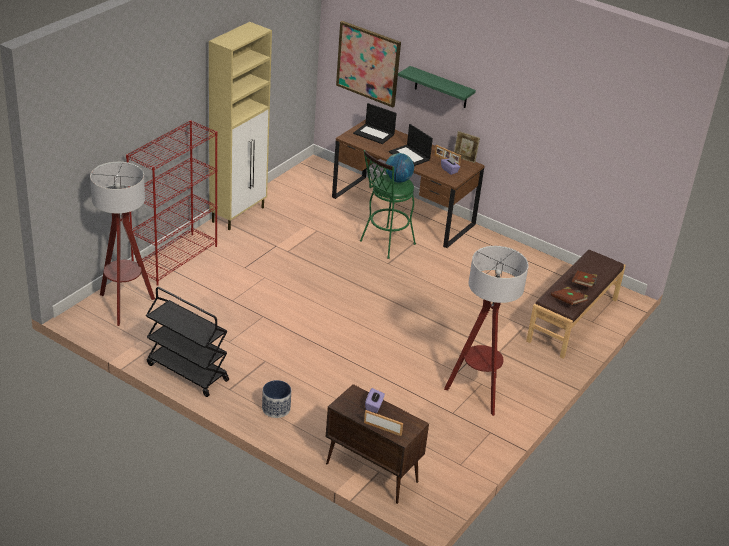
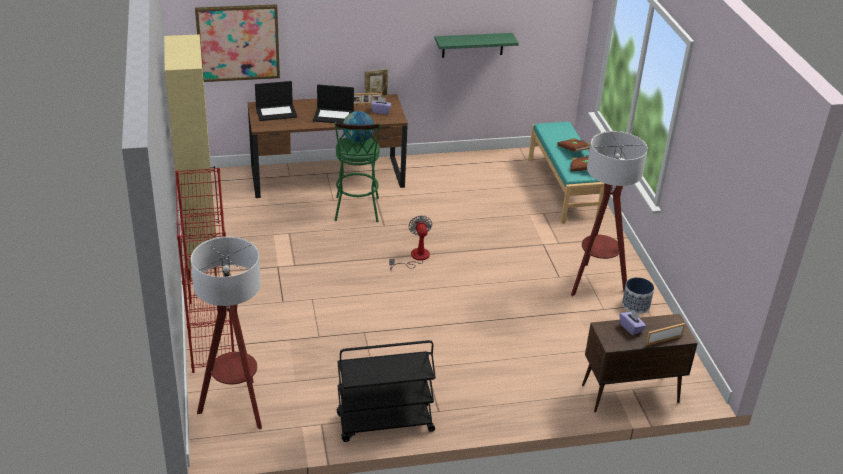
camera: 45 degrees left, 0 degrees up
(276, 408) = (495, 398): planter -> planter (635, 305)
(374, 295) = (415, 258): none -> fan
(441, 87) = (334, 35): green shelf -> green shelf (473, 45)
(573, 320) = (563, 189): brown bench -> turquoise bench

